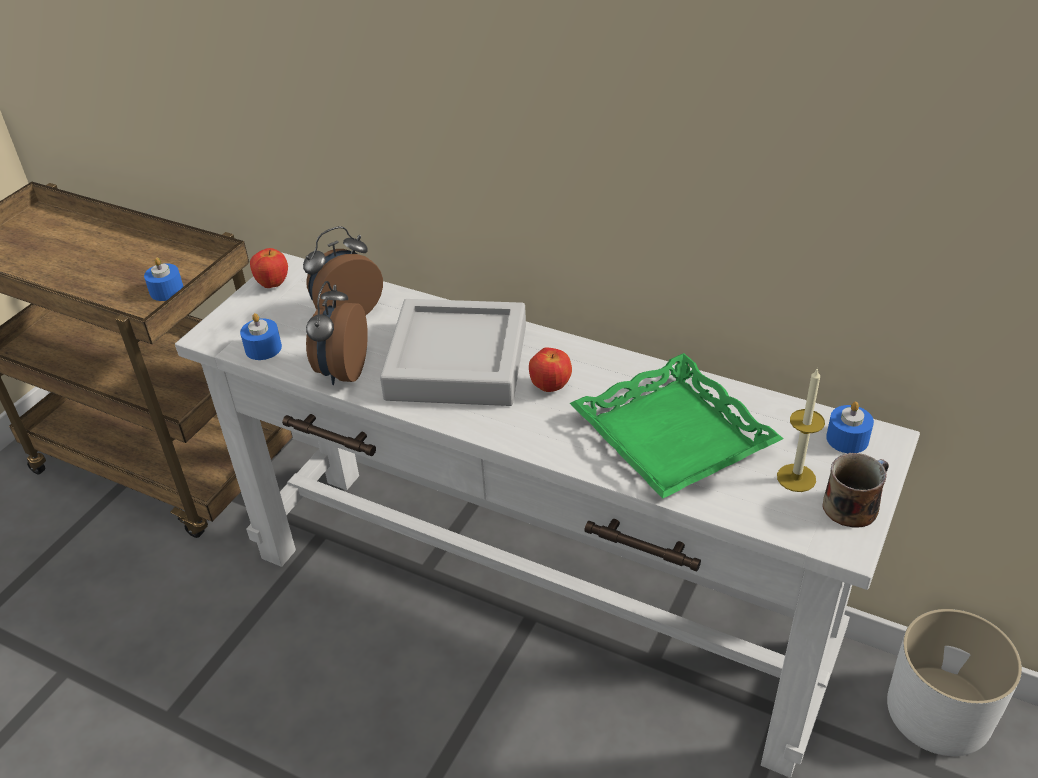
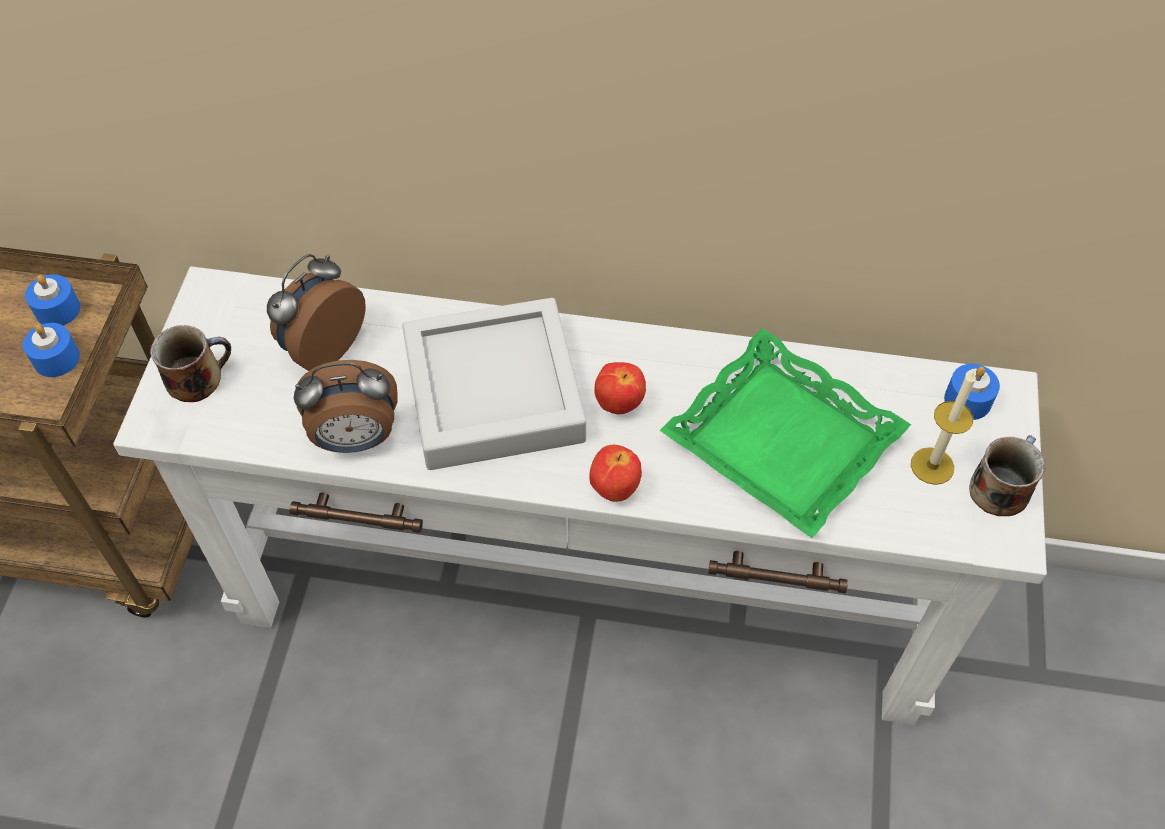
camera: 20 degrees left, 15 degrees up
(251, 315) = (197, 377): none -> mug
(263, 348) = (237, 426): blue candle -> blue candle (58, 310)
(273, 284) = (204, 321): apple -> apple (614, 488)
(341, 371) = (355, 439): alarm clock -> alarm clock turned 90 degrees counterclockwise
(938, 709) = (1034, 607): white planter -> none

